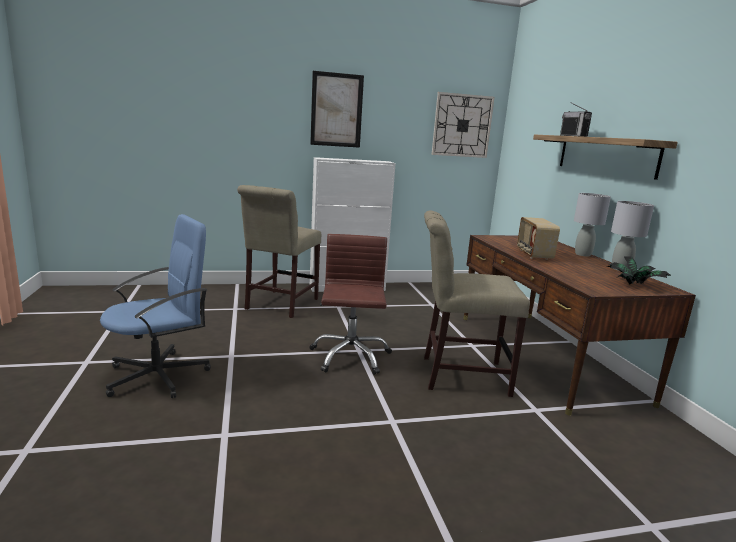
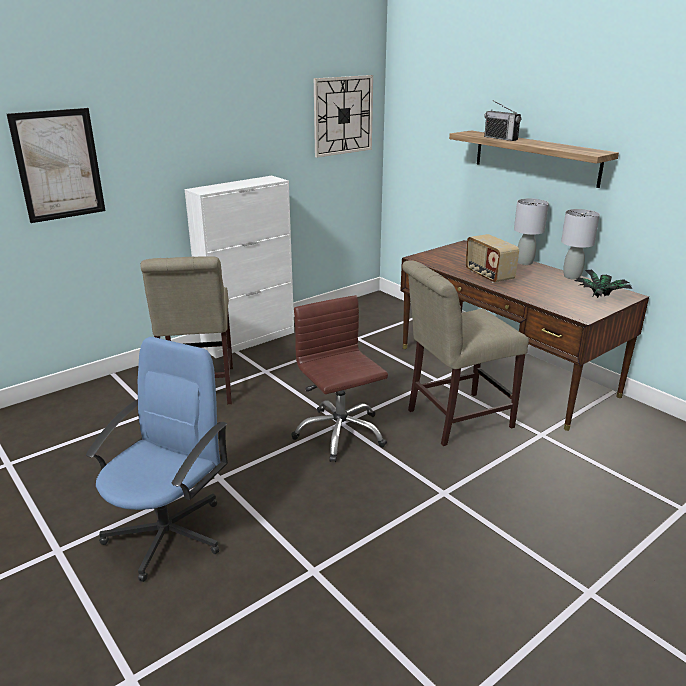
camera: 25 degrees left, 10 degrees up
(336, 110) = (202, 121): picture -> picture (58, 165)

